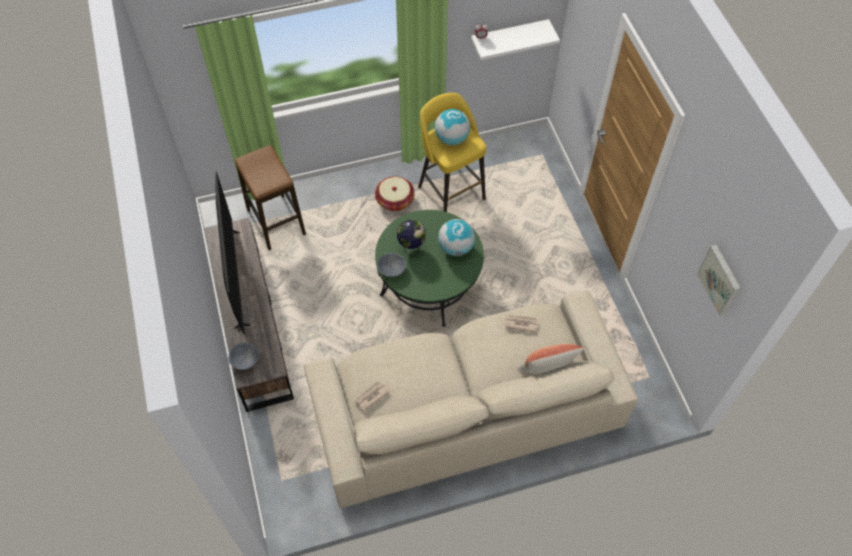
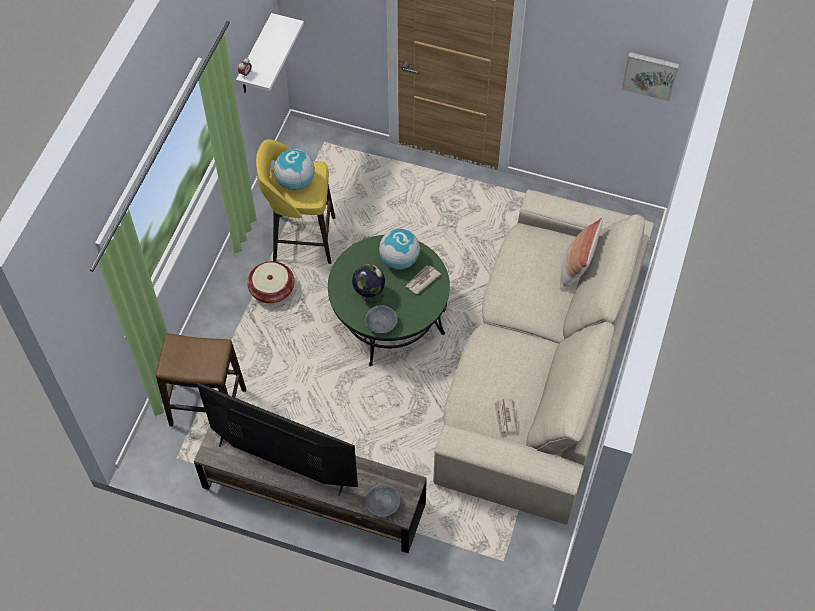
camera: 55 degrees left, 0 degrees up
(520, 323) = (519, 259): newspaper -> newspaper (422, 280)

